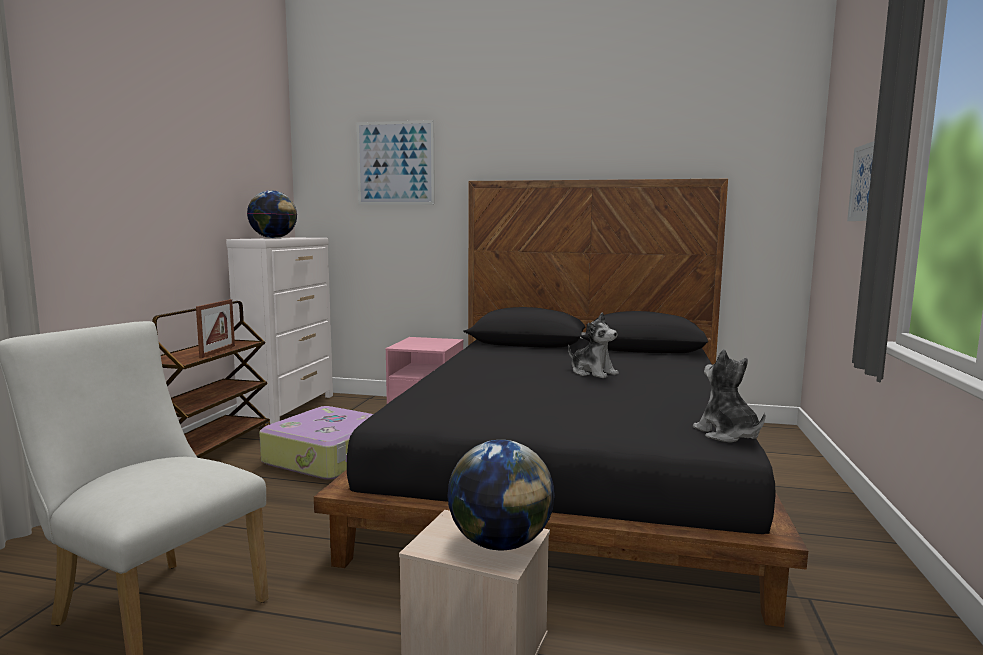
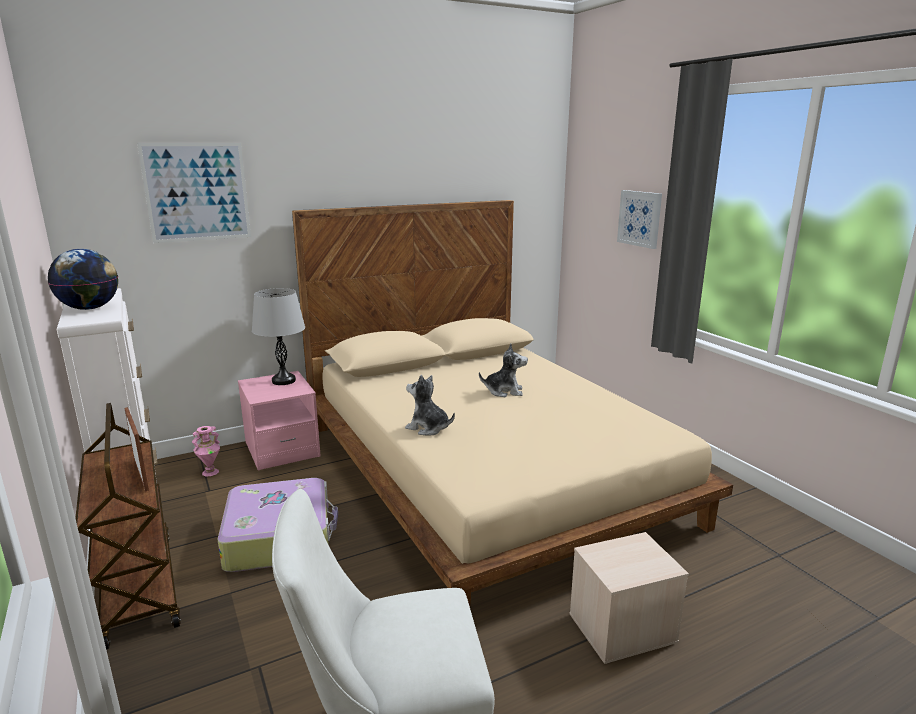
camera: 40 degrees left, 10 degrees up
(358, 408) = (210, 472): none -> pink vase
(438, 342) = (284, 381): none -> grey table lamp
(500, 543) = (642, 555): globe -> none
(571, 474) = (487, 472): black bed -> beige bed
(727, 434) = (664, 426): plush toy -> plush toy (428, 428)

